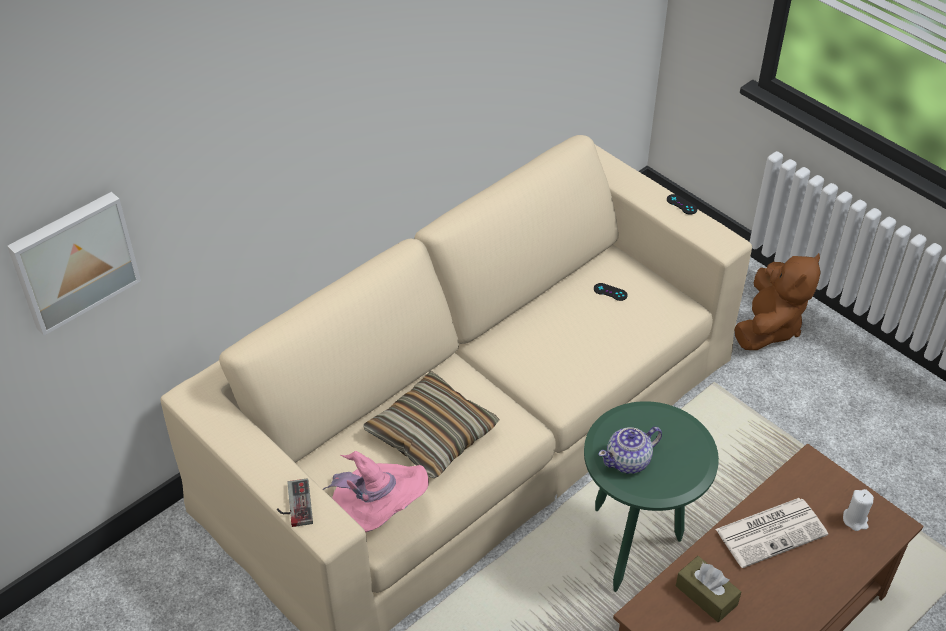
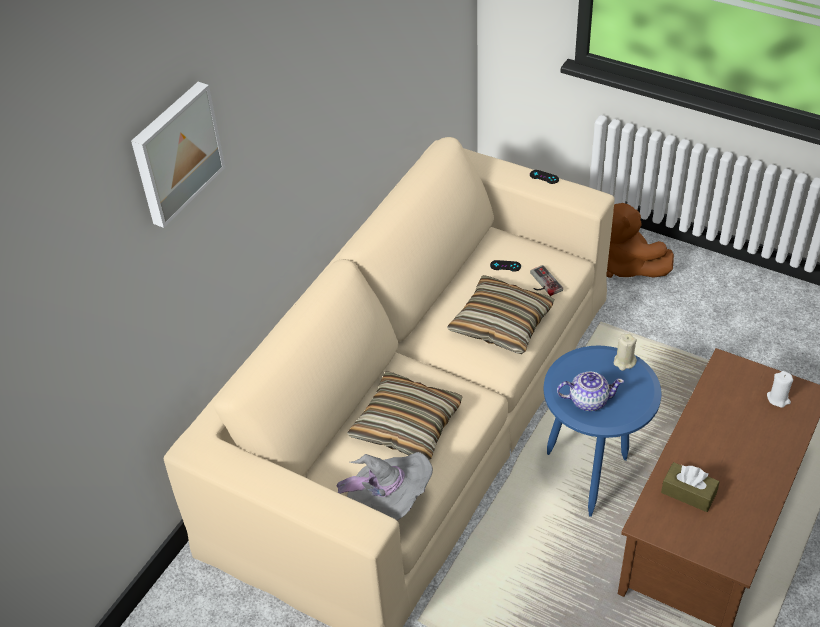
camera: 15 degrees left, 0 degrees up
(73, 260) = (83, 348): picture -> picture (175, 153)
(293, 504) = (327, 516): game controller -> game controller (542, 283)
(377, 513) = (388, 504): pink hat -> grey hat
(579, 353) = (501, 324): none -> pillow
(629, 461) = (588, 400): teapot -> teapot turned 135 degrees counterclockwise
(635, 546) = (592, 475): green side table -> blue side table
(687, 430) = (624, 362): none -> beige candle
(768, 327) = (626, 265): brown plush toy -> brown plush toy turned 135 degrees clockwise
(771, 531) = (718, 426): newspaper -> none

